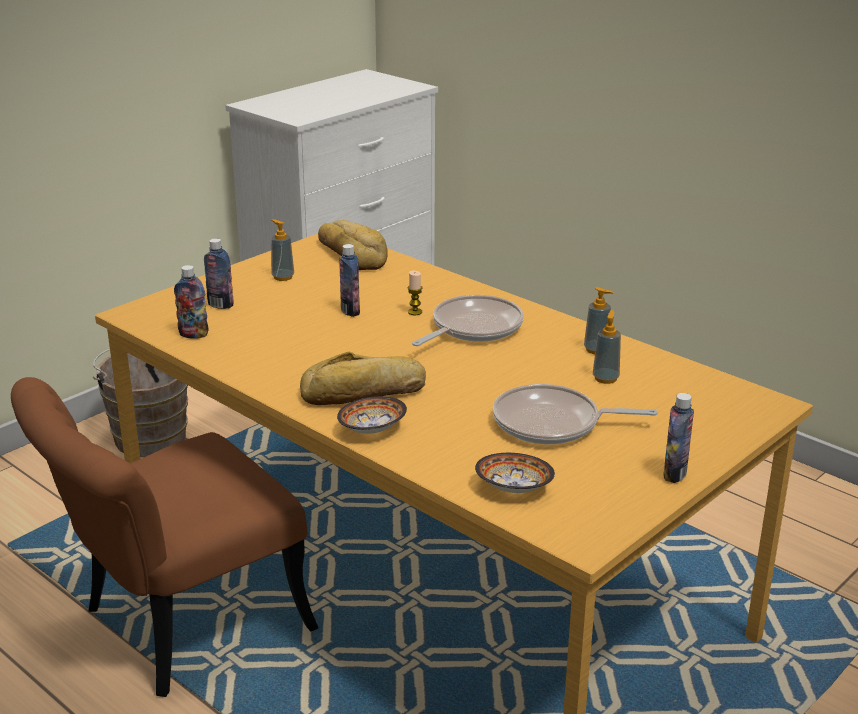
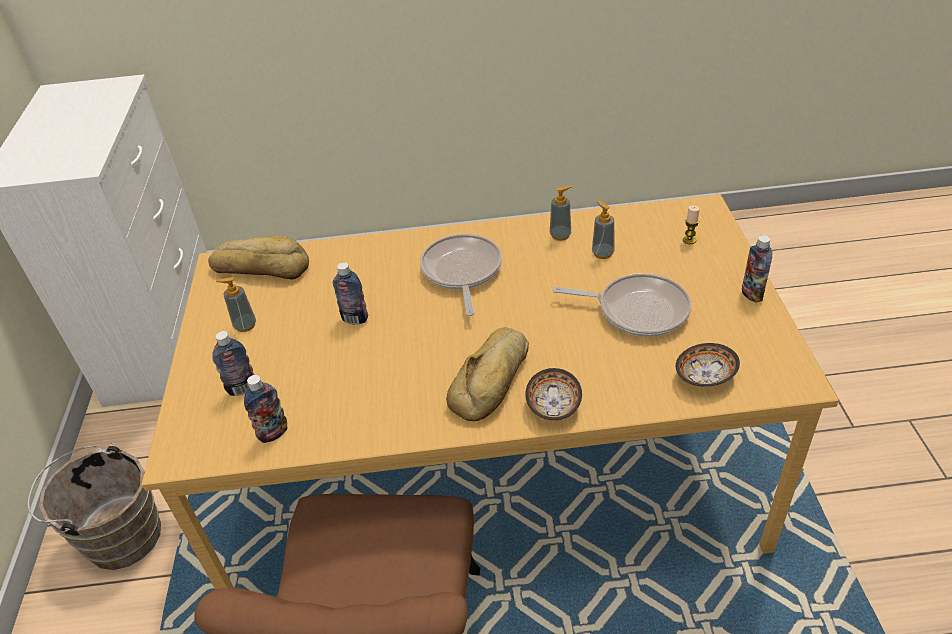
camera: 45 degrees left, 15 degrees up
(415, 312) = (401, 286): candle -> candle (689, 240)
(553, 423) = (637, 310): frying pan -> frying pan turned 120 degrees counterclockwise

